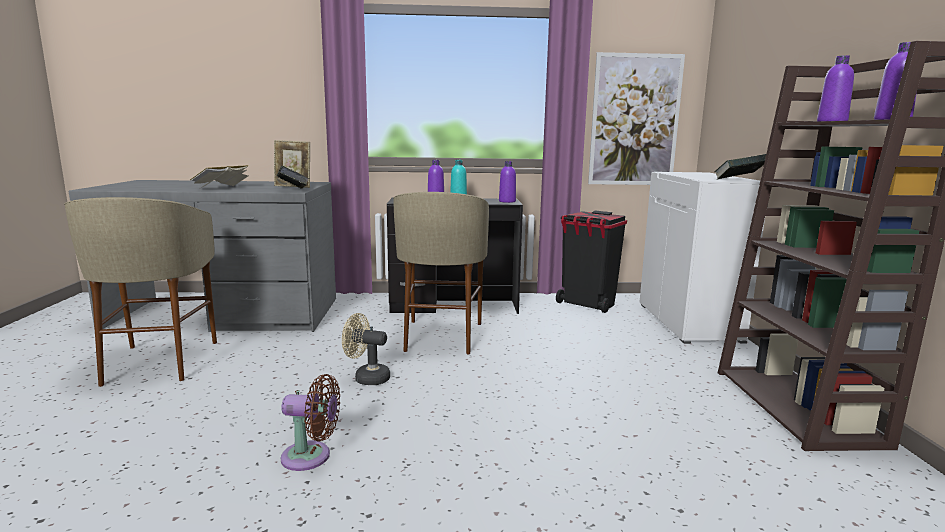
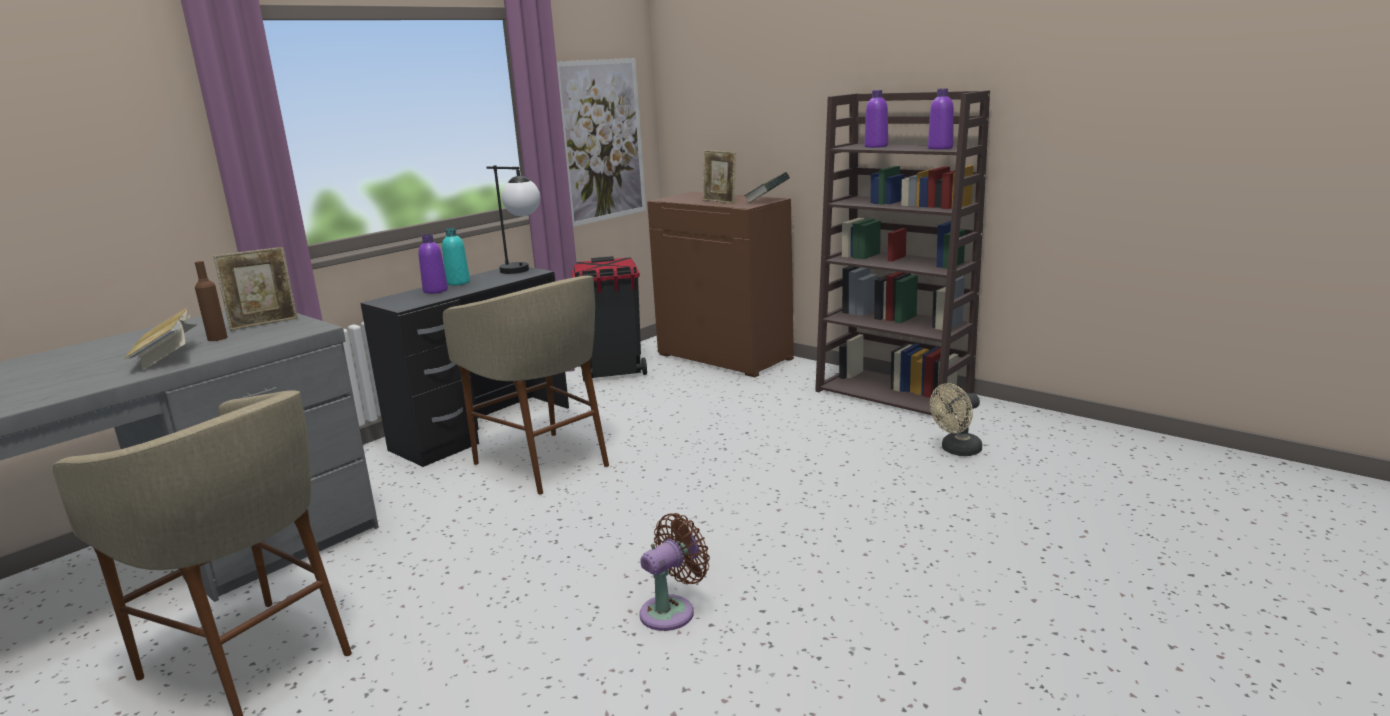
camera: 45 degrees left, 5 degrees up
(260, 187) = (217, 338): none -> brown bottle
(293, 190) = (308, 329): book -> none
(367, 378) = (562, 534): beige fan -> beige fan (957, 451)
(507, 201) = (523, 271): purple bottle -> table lamp
(689, 322) = (726, 356): white cabinet -> brown cabinet
(699, 176) = (720, 202): none -> picture frame

